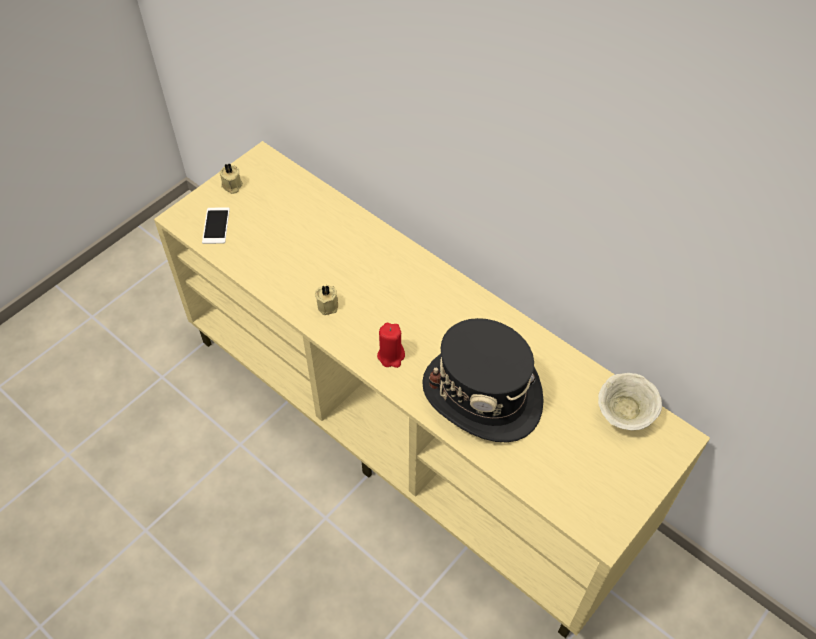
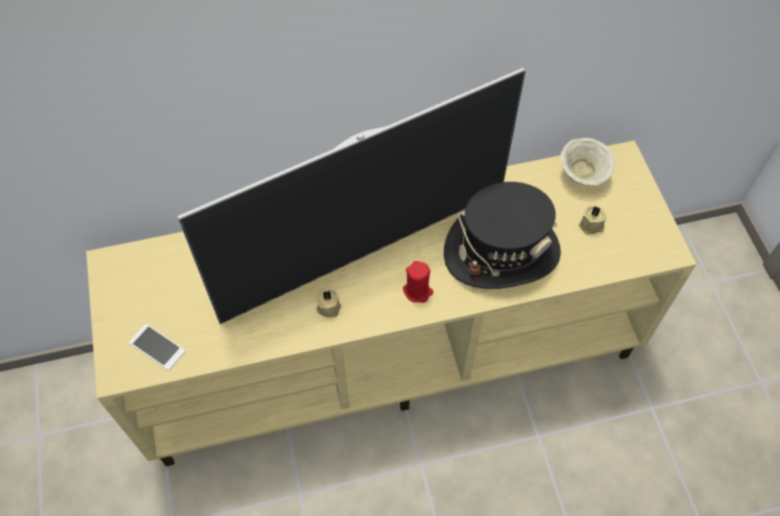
camera: 55 degrees left, 5 degrees up
(232, 186) = (119, 307): beige candle -> beige candle (591, 226)
(398, 300) = (365, 253): none -> television

